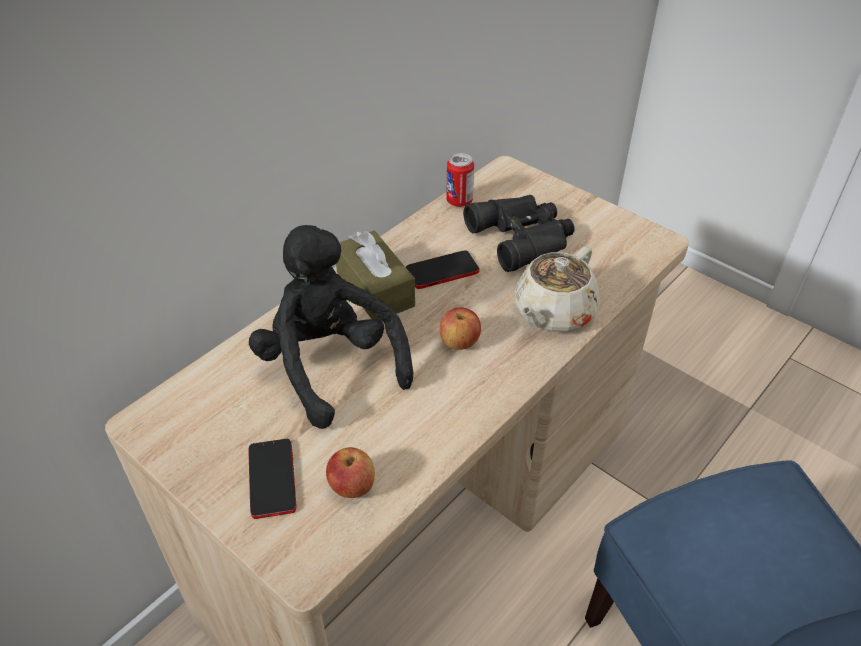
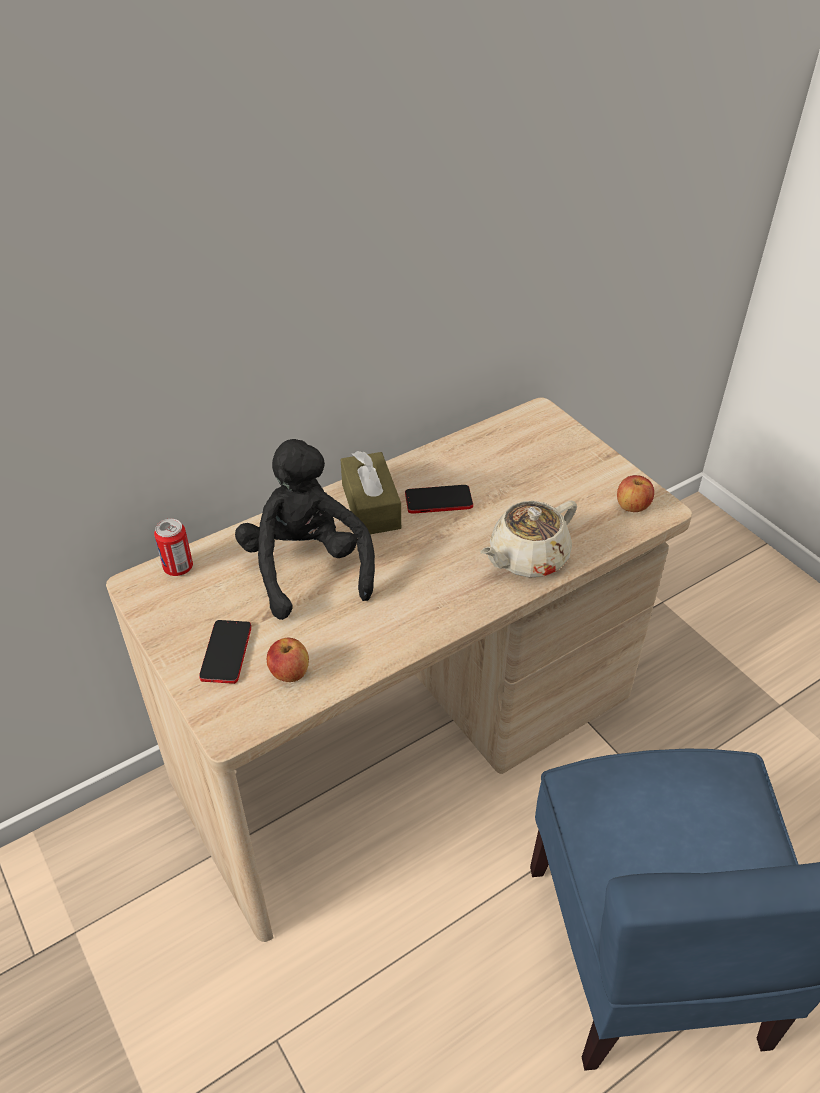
camera: 15 degrees right, 0 degrees up
(459, 201) = (480, 436): can -> can (178, 568)
(459, 343) = (428, 569): apple -> apple (632, 507)
(523, 237) = (528, 482): black binoculars -> none

